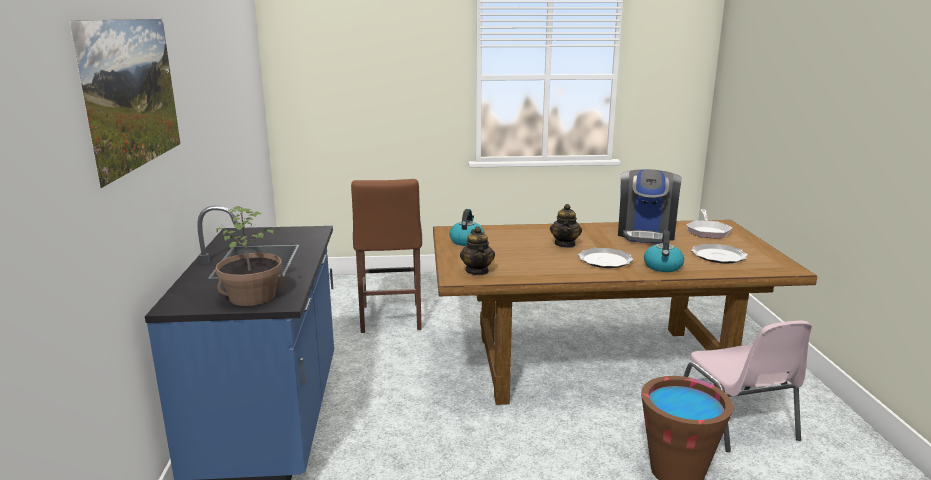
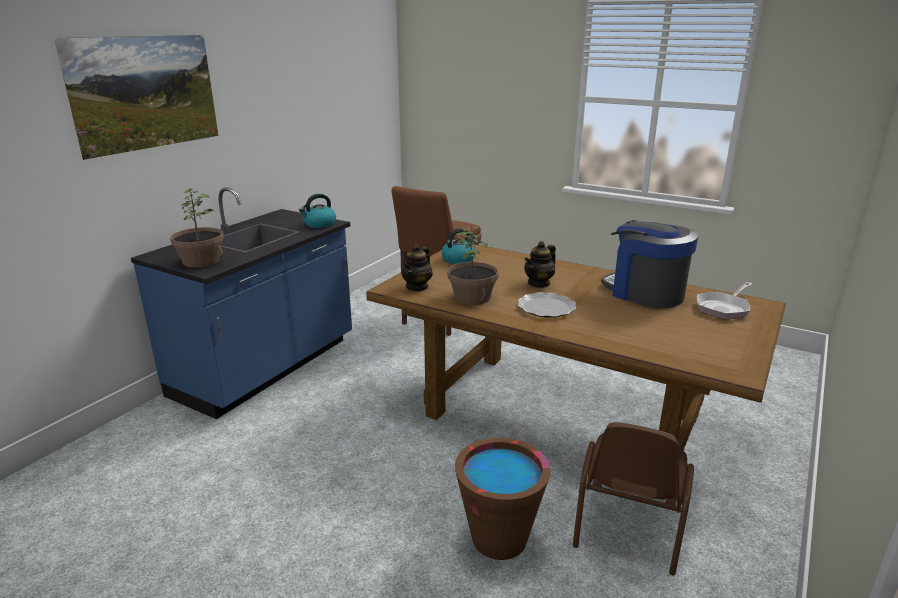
camera: 35 degrees right, 5 degrees up
(538, 267) = (473, 297): none -> potted plant
(646, 233) = (644, 293): coffee machine -> coffee machine turned 90 degrees clockwise
(663, 267) = (592, 329): kettle -> kettle (319, 224)
(718, 256) = (679, 336): plate -> none
(736, 421) = (628, 525): pink chair -> brown chair

